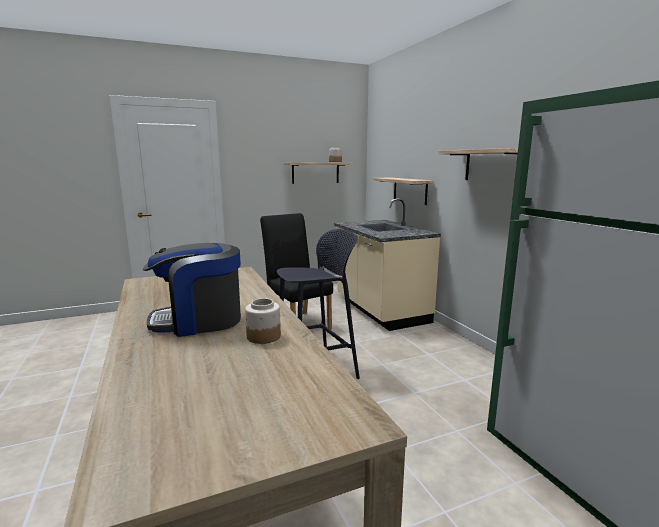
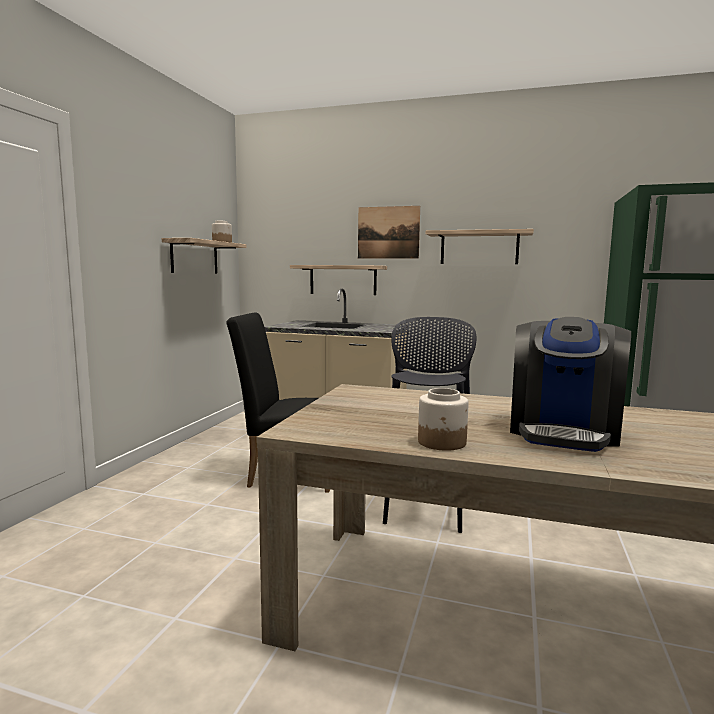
camera: 50 degrees left, 5 degrees down
(263, 337) = (646, 420): jar -> jar (442, 442)
(435, 151) = (388, 232): none -> picture

